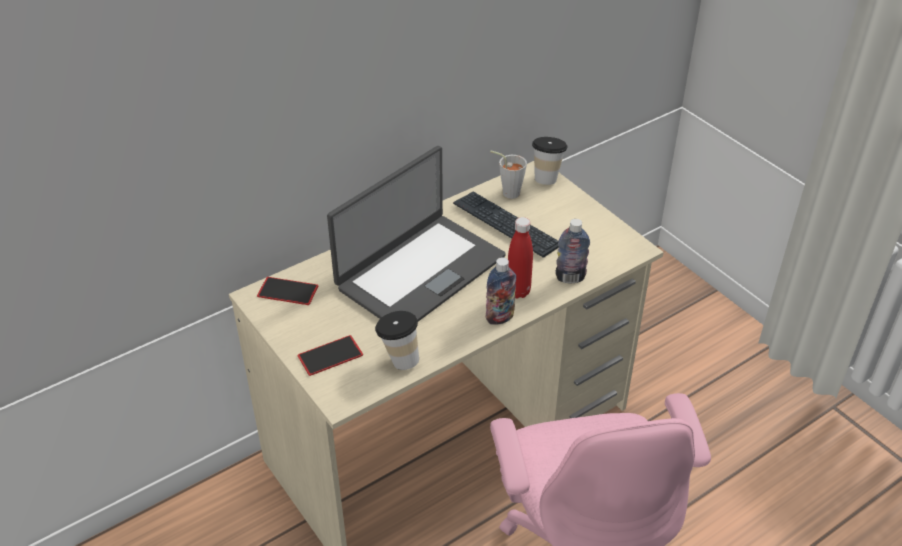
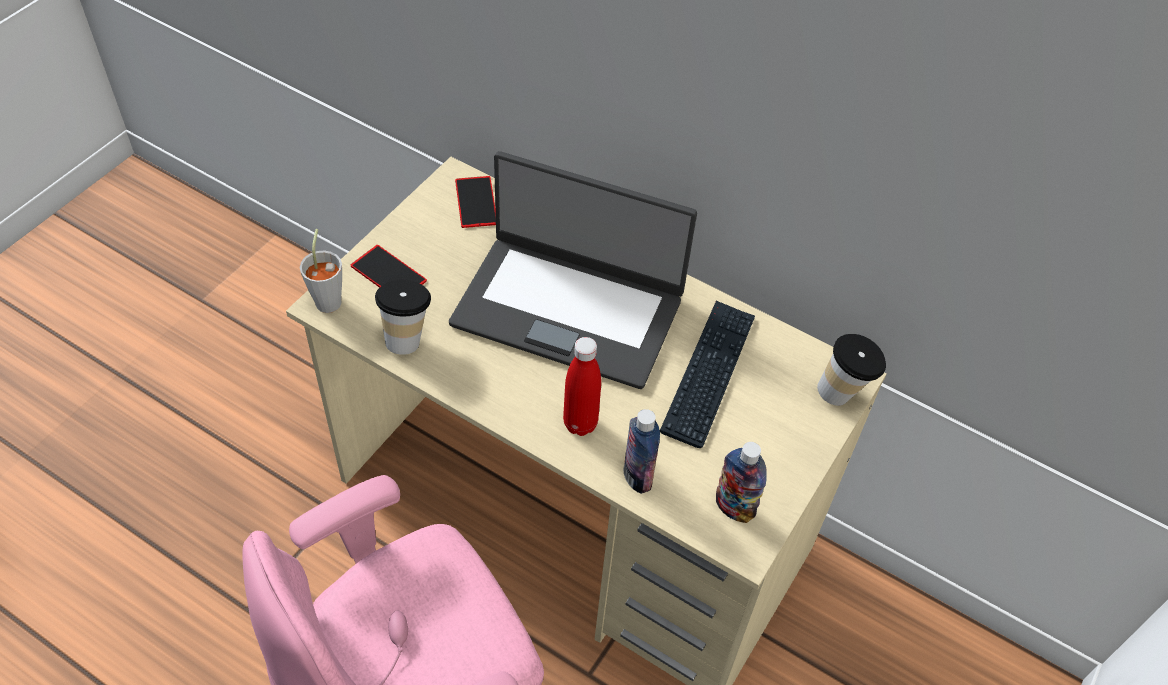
camera: 65 degrees right, 10 degrees up
(499, 317) = (521, 417): bottle -> bottle (734, 508)
(507, 192) = (781, 356): grey cup -> grey cup (329, 298)

